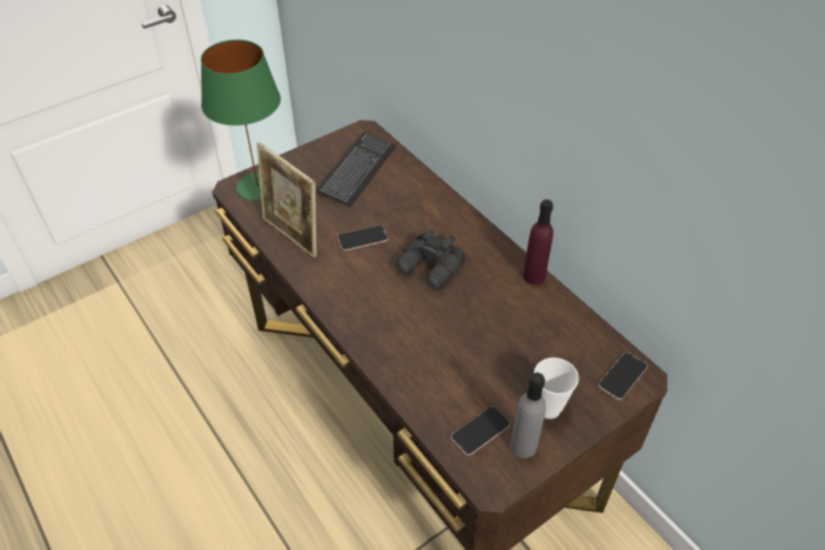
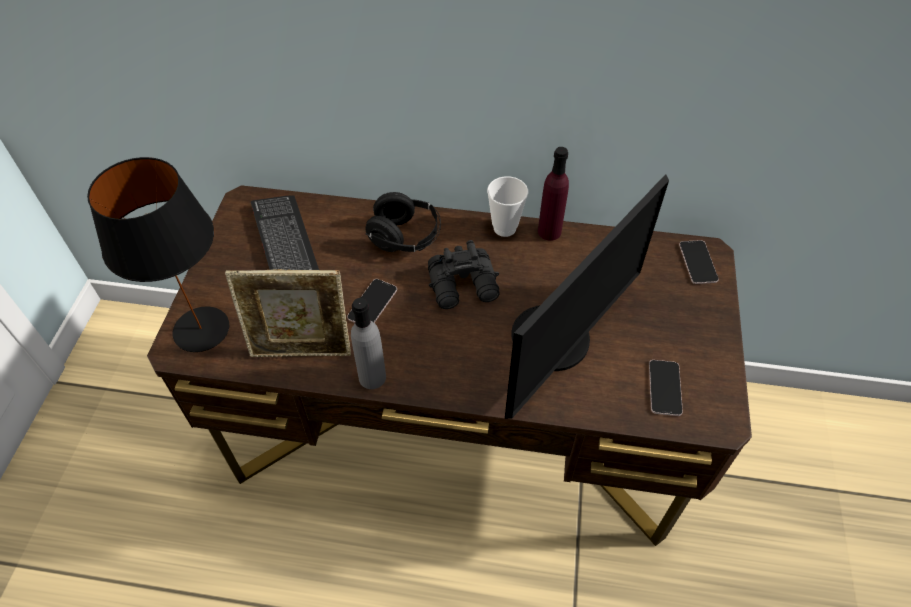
camera: 45 degrees left, 5 degrees up
(257, 186) = (200, 328): green table lamp -> black table lamp
(431, 214) = (405, 238): none -> black headphones
(445, 347) = (558, 343): none -> monitor
(523, 446) = (704, 372): grey bottle -> grey bottle (372, 377)
(548, 408) = (684, 328): cup -> cup (504, 228)

